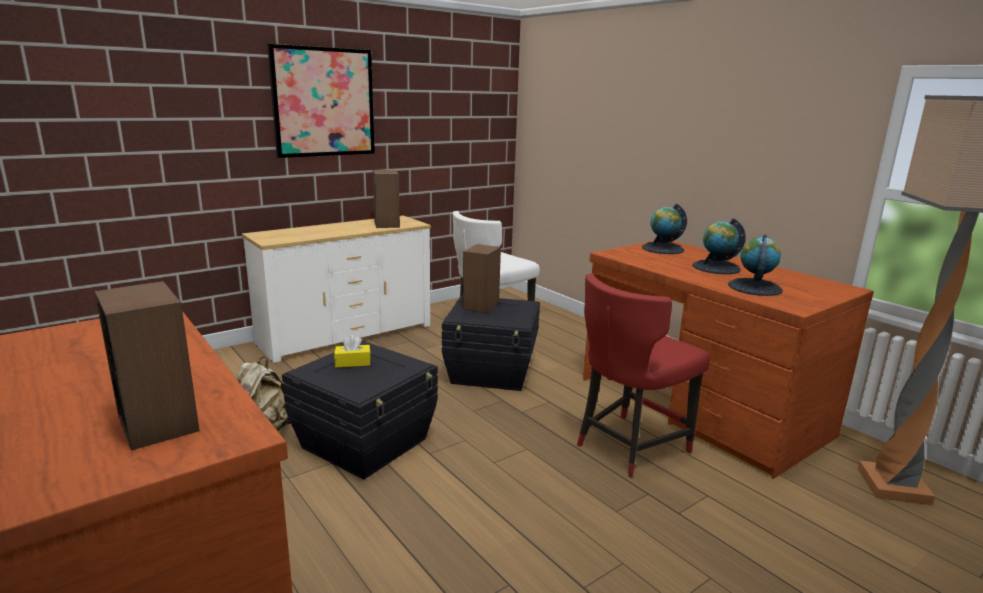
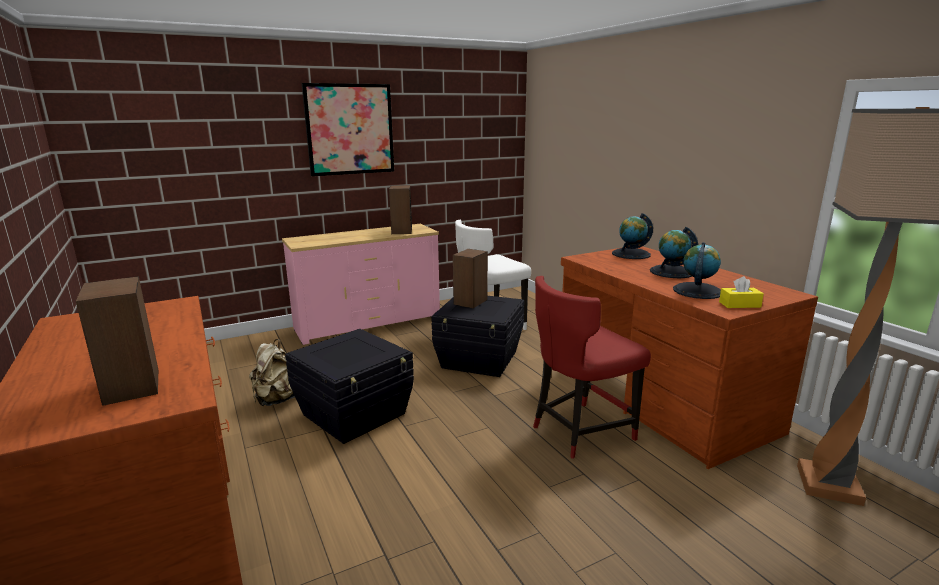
camera: 10 degrees right, 0 degrees up
(346, 334) = (368, 323): white dresser -> pink dresser
(353, 362) = (344, 346): yellow tissue box -> yellow tissue box (739, 304)

